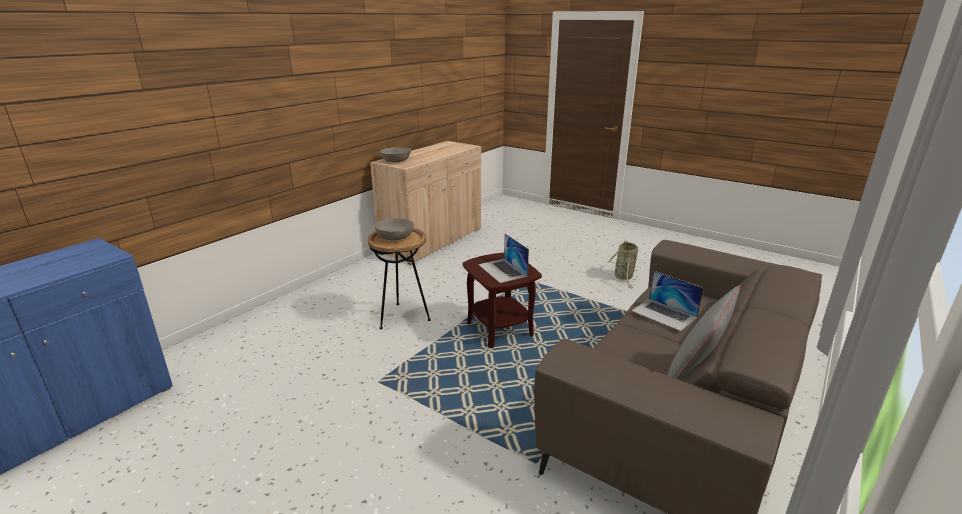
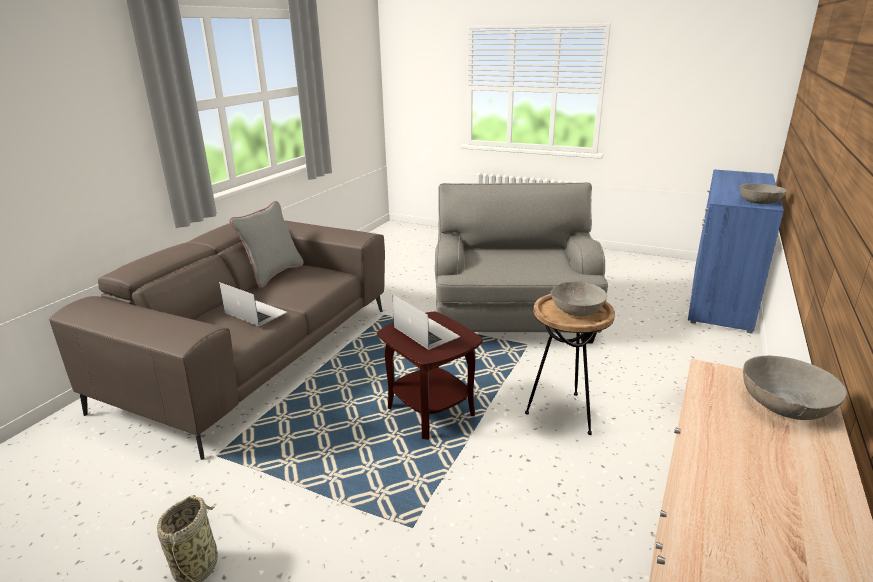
camera: 170 degrees right, 0 degrees up
(75, 252) = (759, 201): none -> grey bowl
(357, 433) = (513, 315): none -> grey armchair

